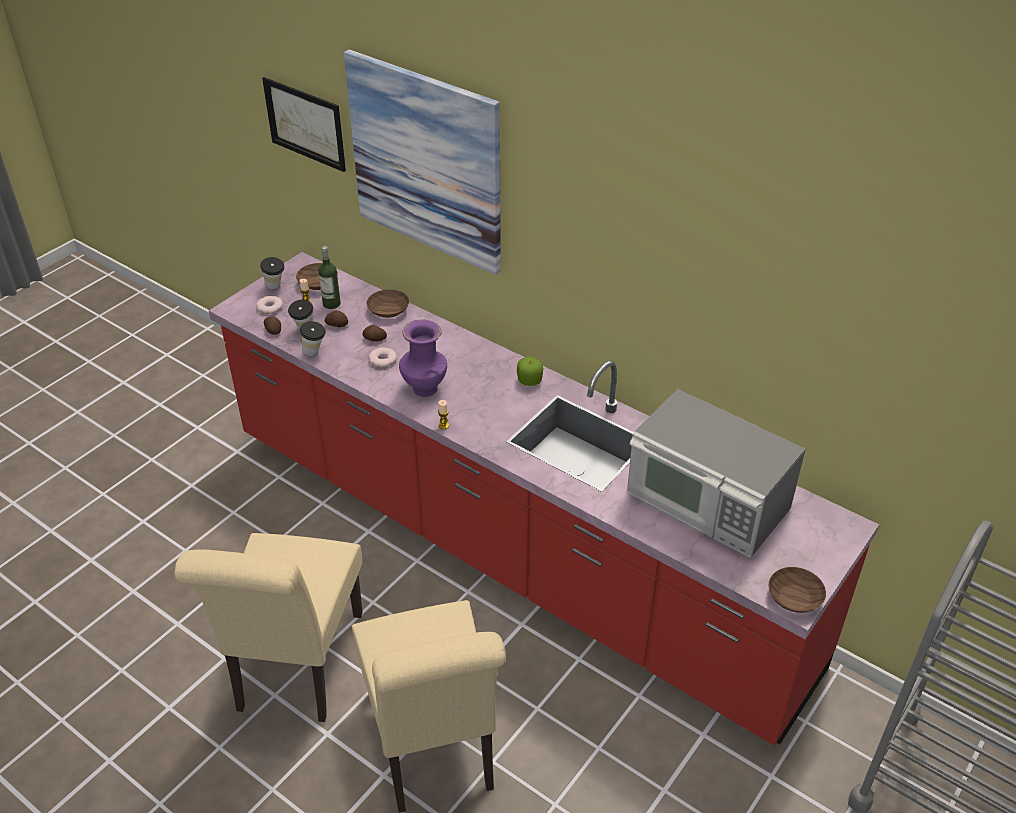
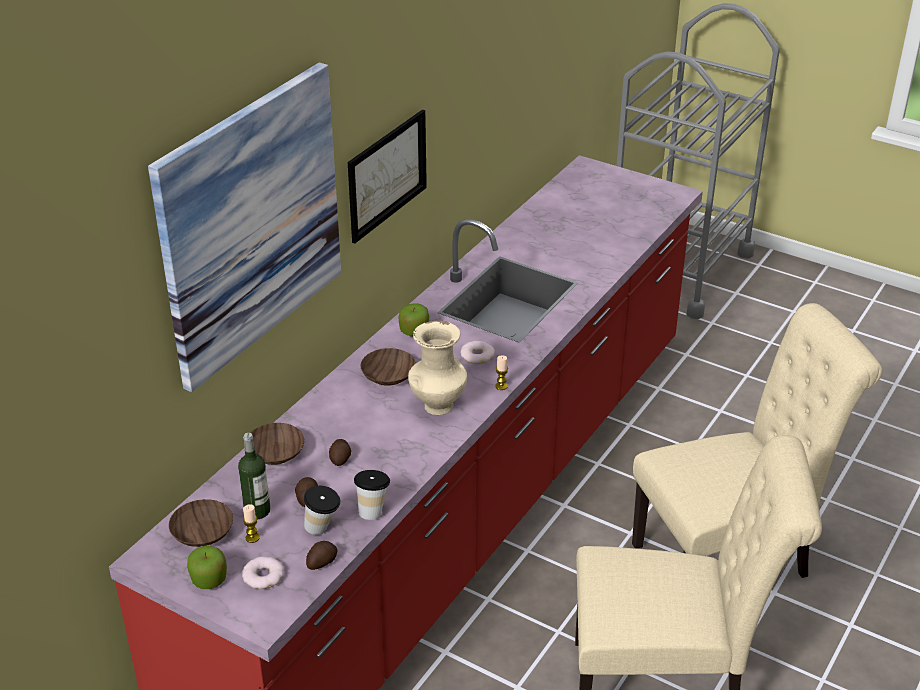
camera: 95 degrees left, 5 degrees down
(275, 287) = (209, 579): cup -> apple
(305, 124) = (87, 355): picture -> picture (387, 175)
(383, 360) = (385, 446): donut -> donut (477, 355)
(424, 388) = (437, 406): purple vase -> beige vase
(707, 502) = (576, 228): microwave -> none
(793, 597) = (672, 194): brown bowl -> brown bowl (388, 377)

